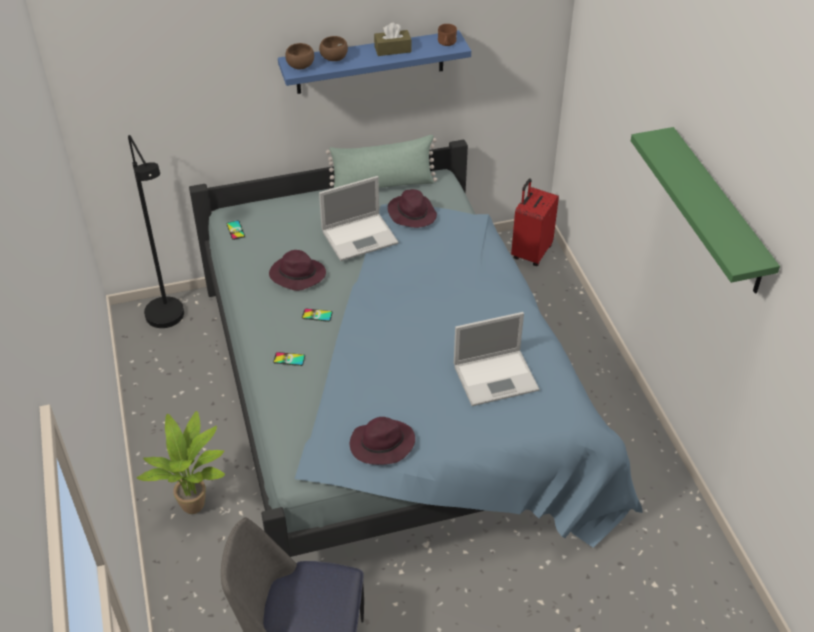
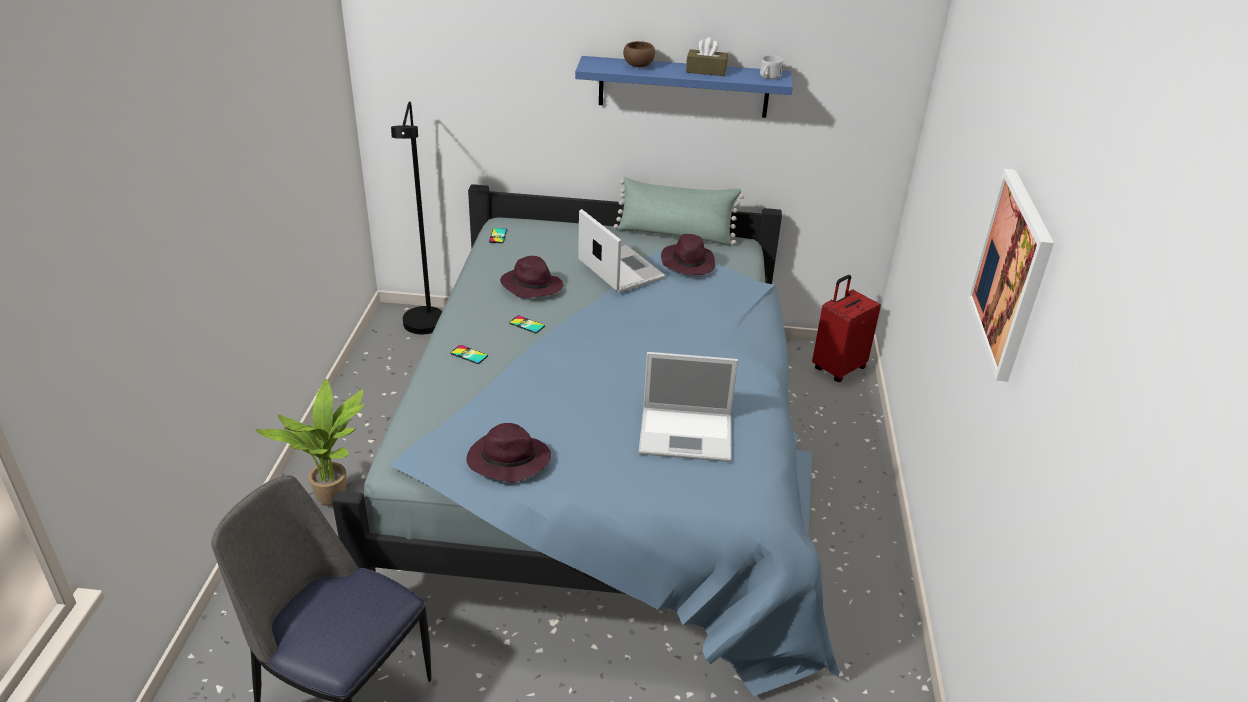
camera: 20 degrees right, 10 degrees down
(300, 65) = (599, 64): brown bowl -> none
(361, 236) = (619, 269): laptop -> laptop turned 120 degrees counterclockwise
(446, 43) = (768, 77): brown mug -> white mug
(717, 212) = (1011, 273): green shelf -> picture

